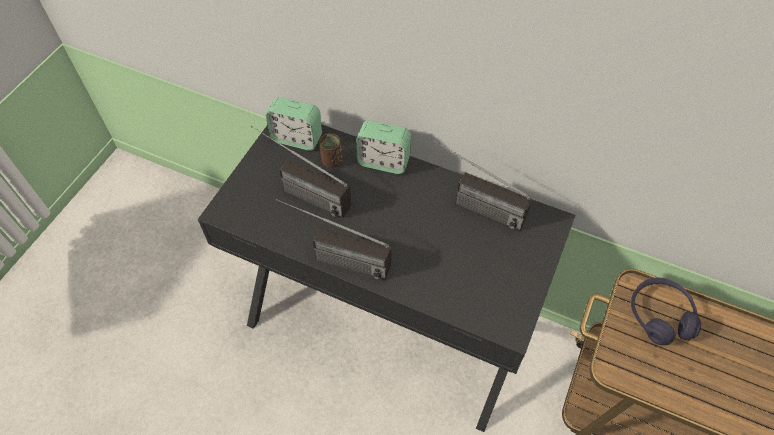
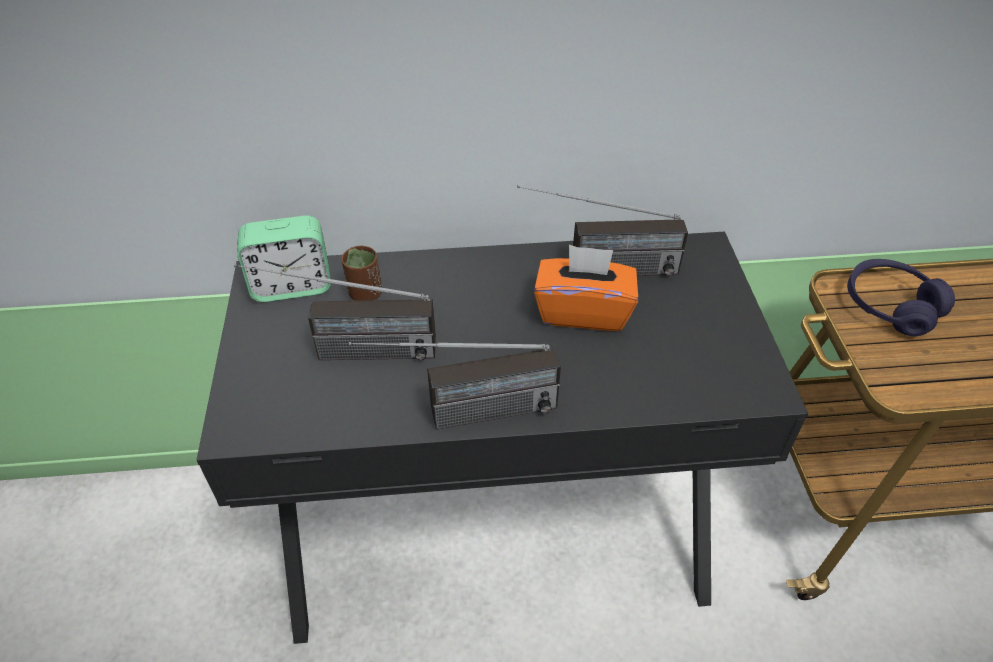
camera: 30 degrees left, 10 degrees down
(383, 161) = (441, 266): alarm clock -> none
(443, 228) = (583, 311): none -> orange tissue box

